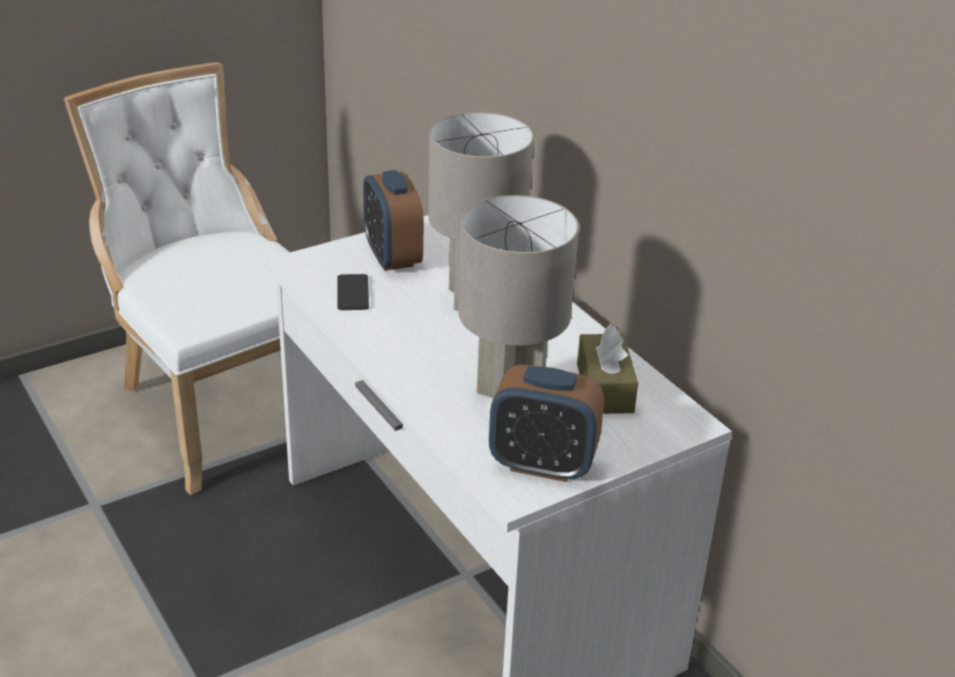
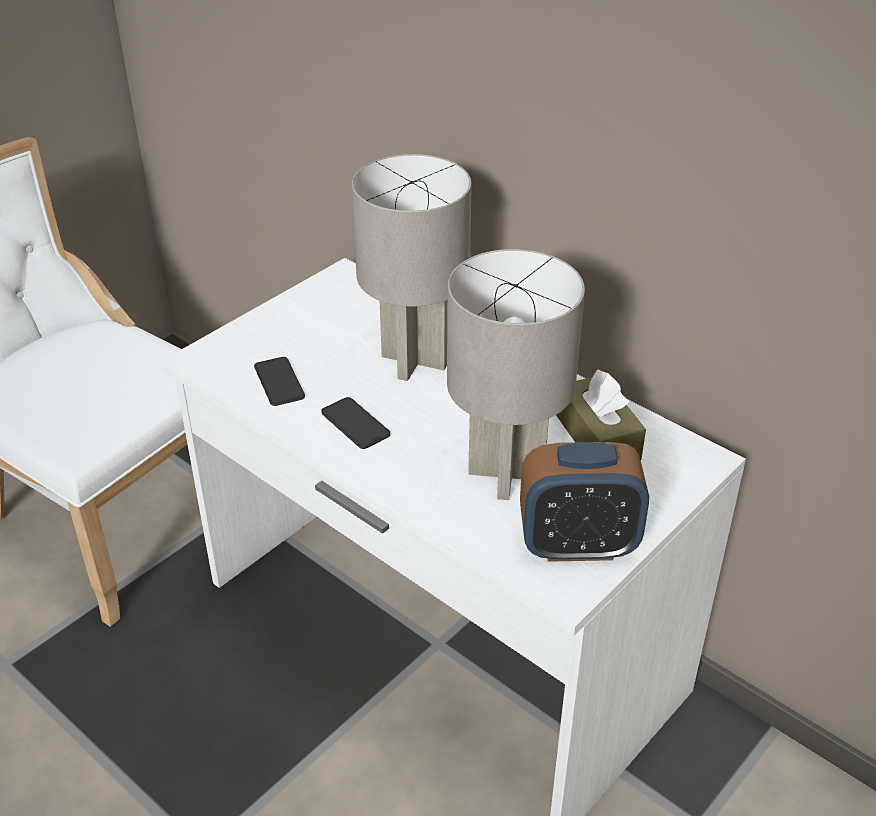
camera: 15 degrees left, 5 degrees up
(392, 257) = (303, 329): alarm clock -> none
(400, 336) = (355, 424): none -> phone

